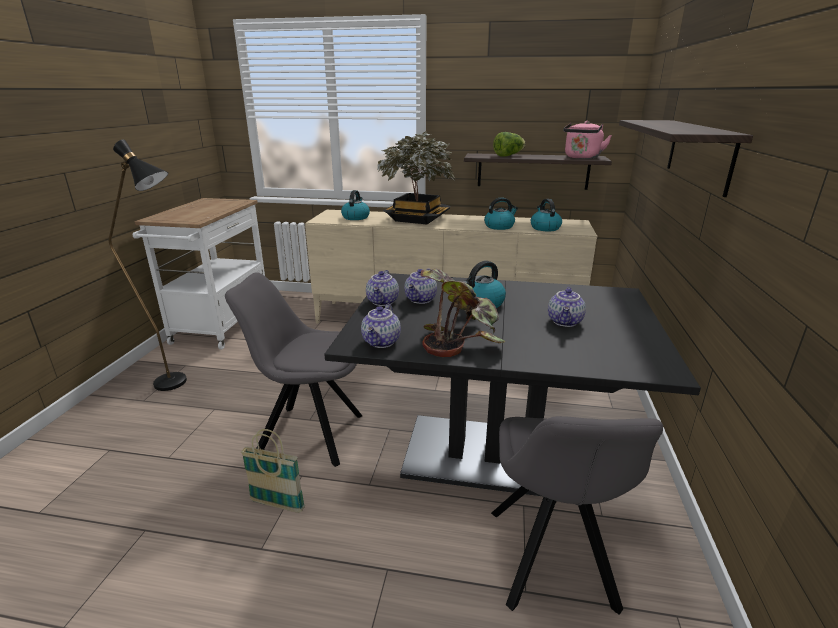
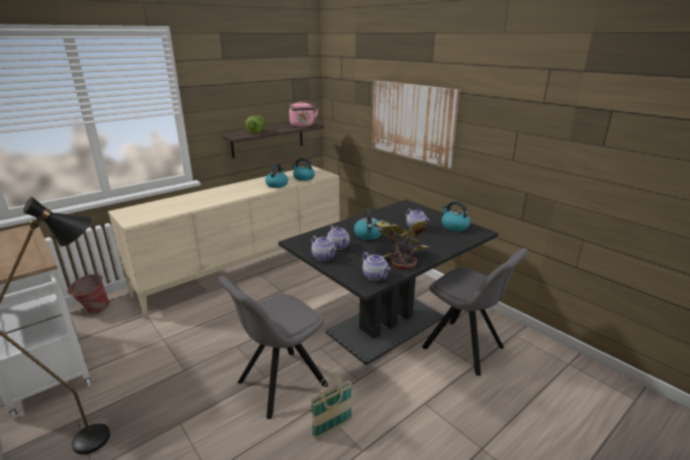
camera: 50 degrees left, 0 degrees up
(300, 301) = (93, 310): none -> bucket
(355, 217) = (157, 209): kettle -> kettle (454, 226)
(417, 219) = (210, 196): potted plant -> none
(699, 154) = (412, 121): shelf -> picture

